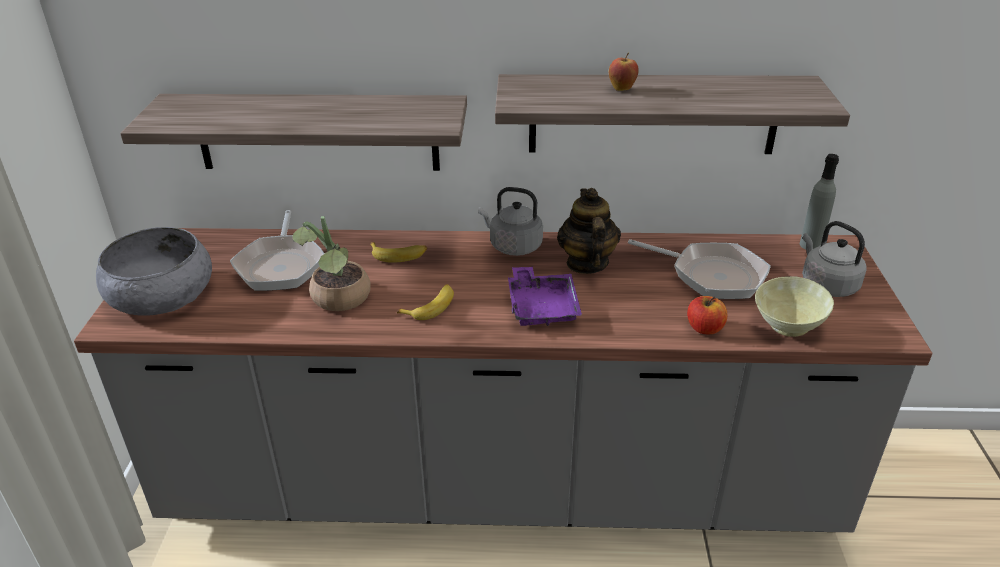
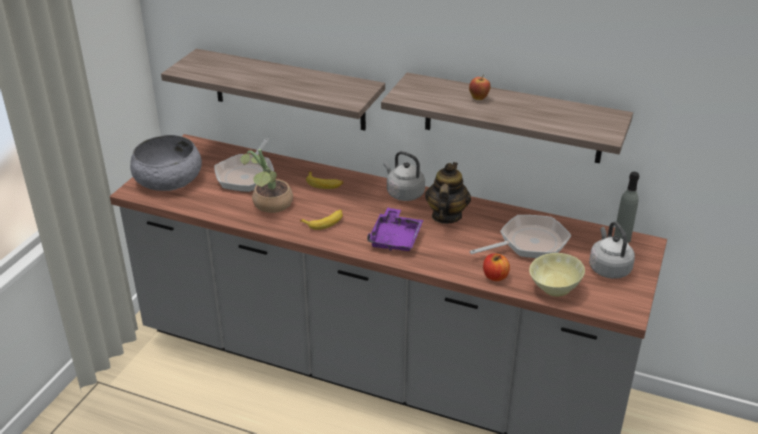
camera: 20 degrees right, 0 degrees up
(711, 275) = (529, 243): frying pan -> frying pan turned 75 degrees counterclockwise

